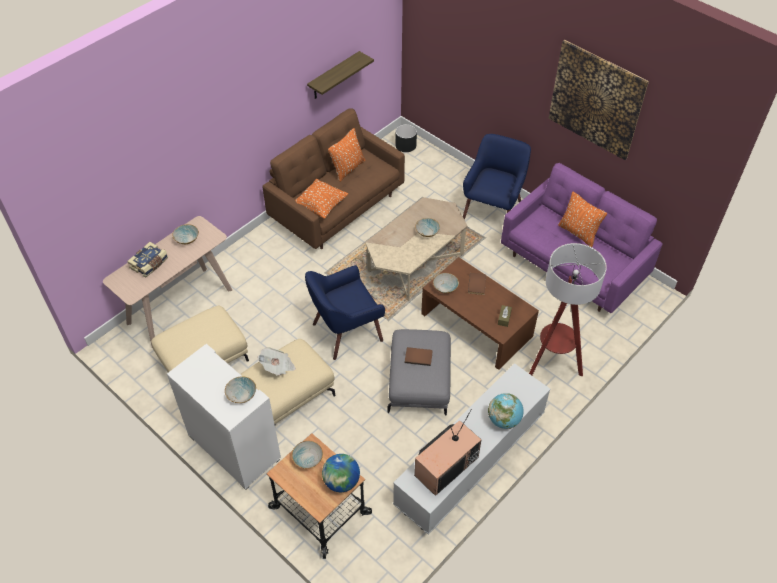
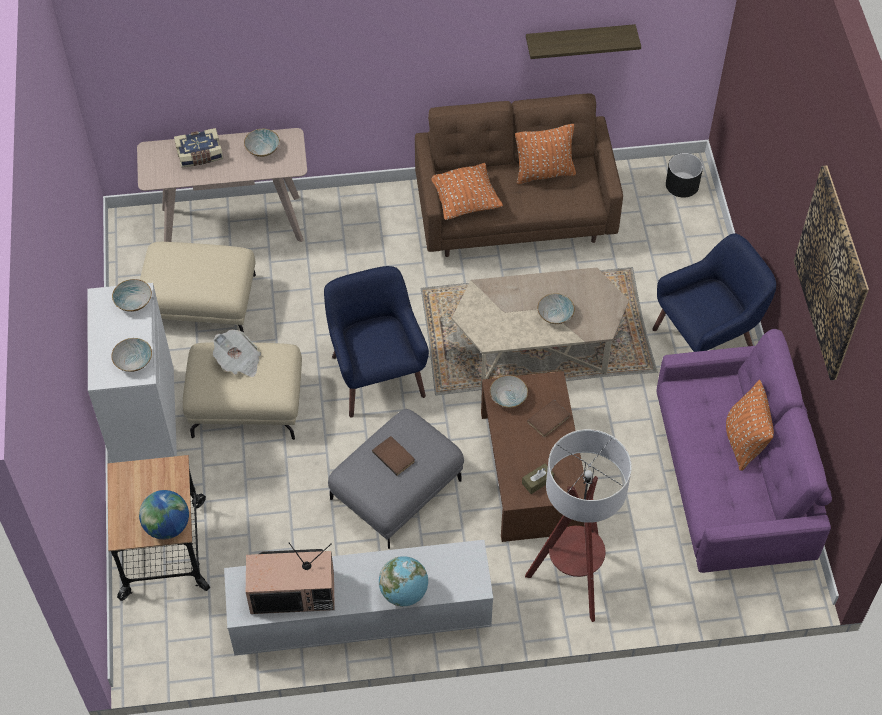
camera: 40 degrees right, 5 degrees up
(307, 458) = (158, 478): bowl -> bowl (133, 301)
(346, 331) = (376, 375): blue armchair -> blue armchair turned 60 degrees clockwise

